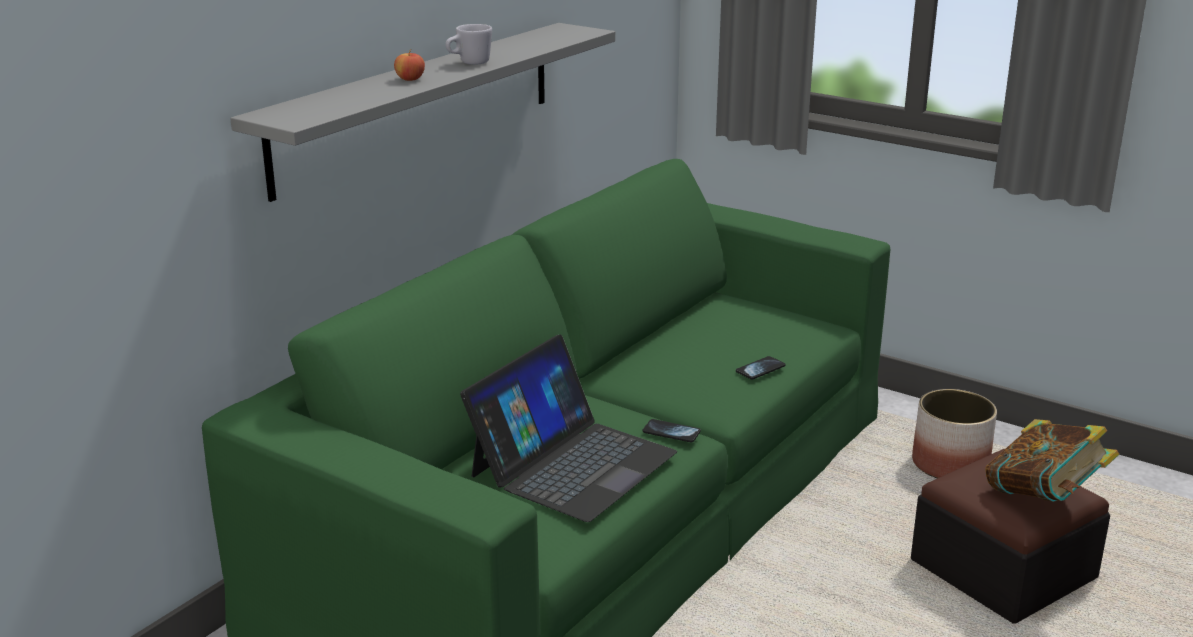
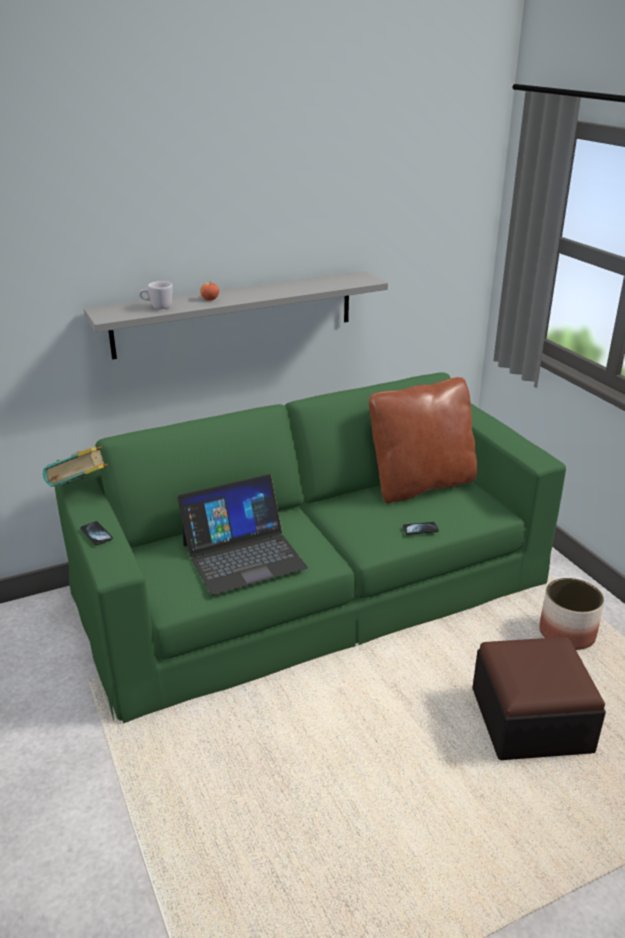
camera: 30 degrees right, 5 degrees up
(469, 63) = (260, 293): white mug -> white mug (157, 307)
(671, 432) = (321, 554): phone -> phone (96, 534)
(703, 319) = (421, 484): none -> brown pillow
(1044, 498) = (551, 683): book -> book (86, 489)

